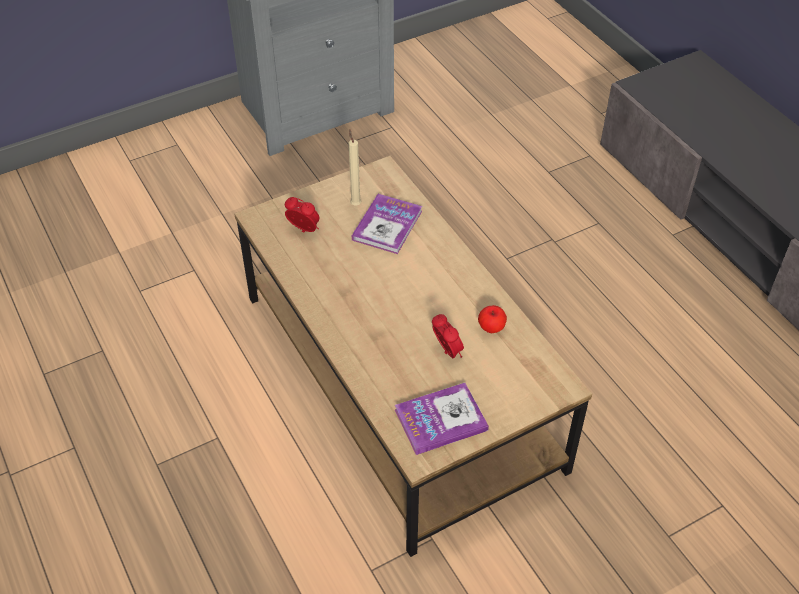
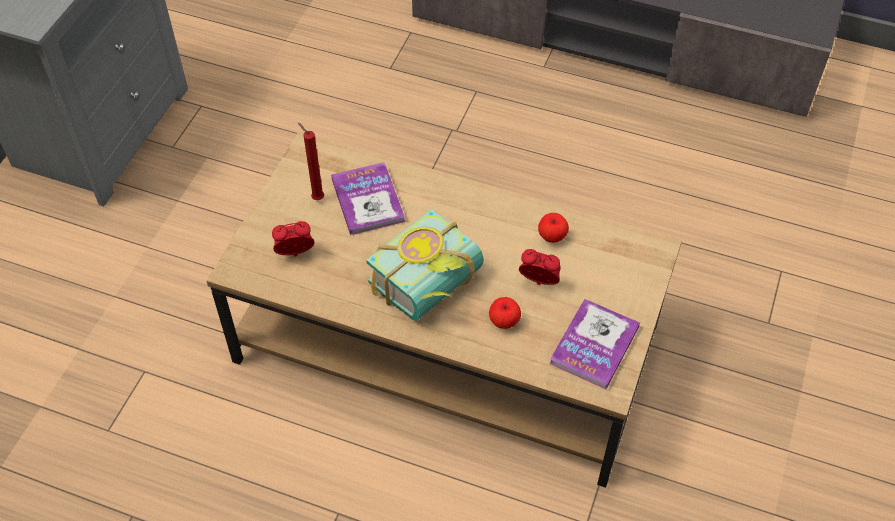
camera: 40 degrees left, 5 degrees up
(355, 203) = (316, 197): beige candle -> red candle
(369, 308) = (433, 287): none -> book
(394, 361) = (504, 321): none -> apple

